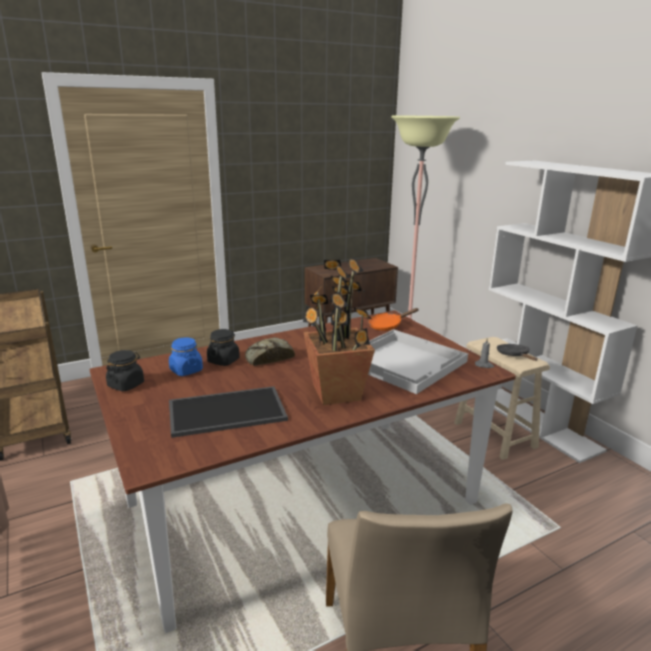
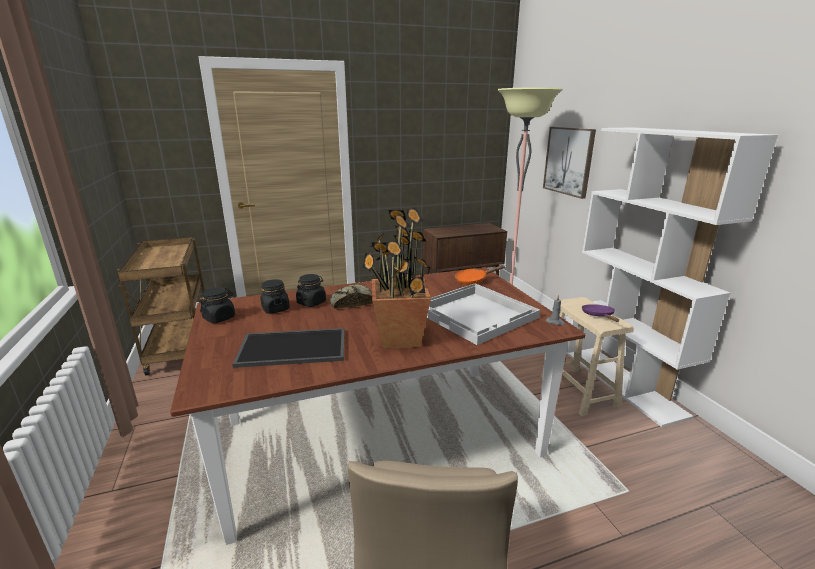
camera: 10 degrees right, 0 degrees up
(186, 370) = (275, 309): blue jar -> black jar
(465, 191) = (568, 161): none -> picture
(514, 355) = (599, 316): black frying pan -> purple frying pan

